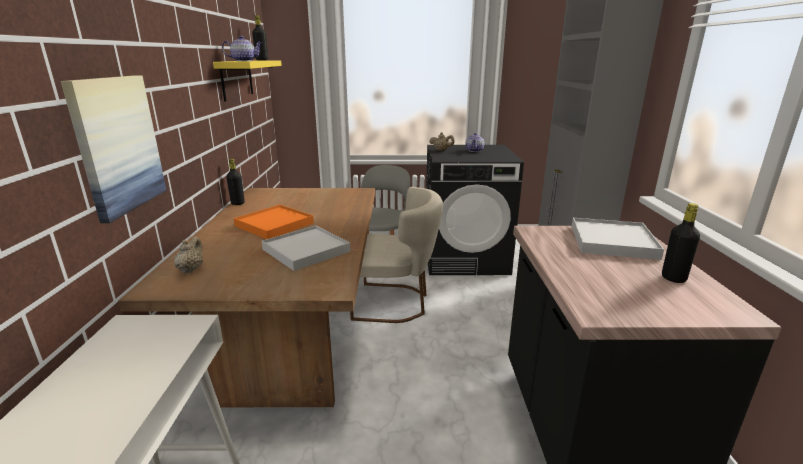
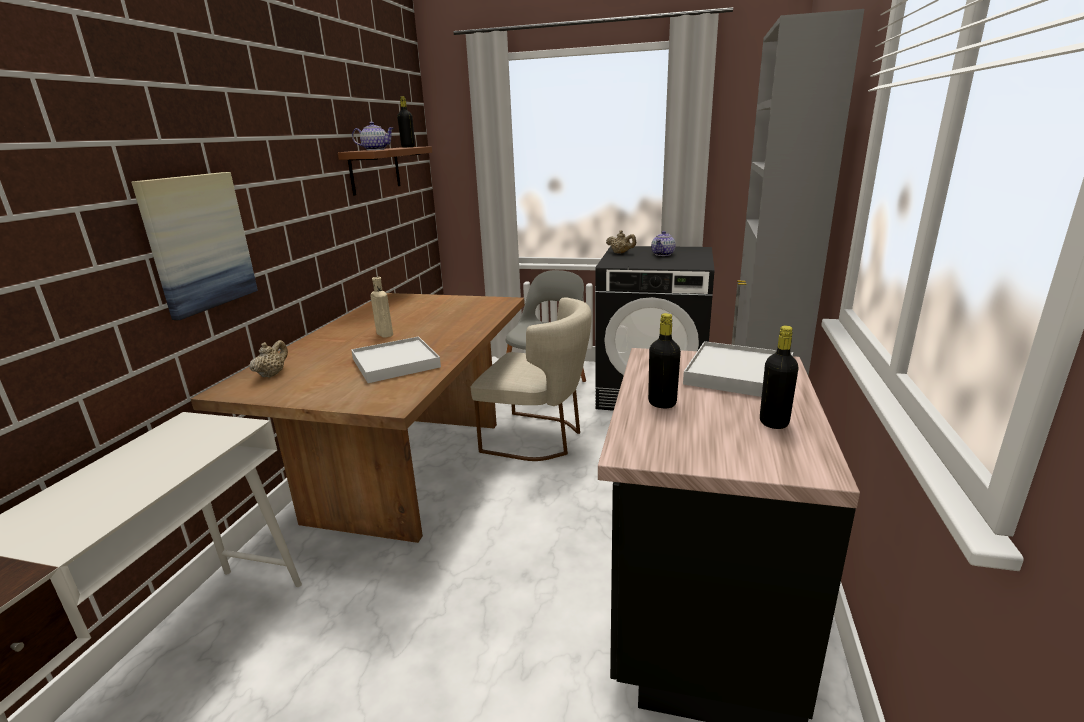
camera: 15 degrees right, 0 degrees up
(237, 79) = (375, 170): yellow shelf -> brown shelf
(238, 203) = (363, 309): black bottle -> black bottle (662, 403)
(274, 224) = (384, 334): orange tray -> beige bottle

